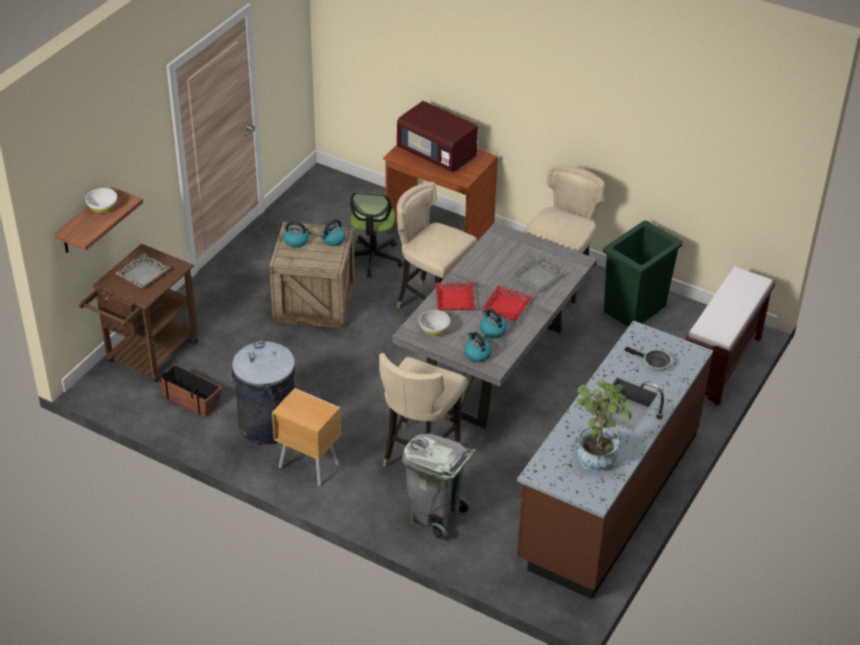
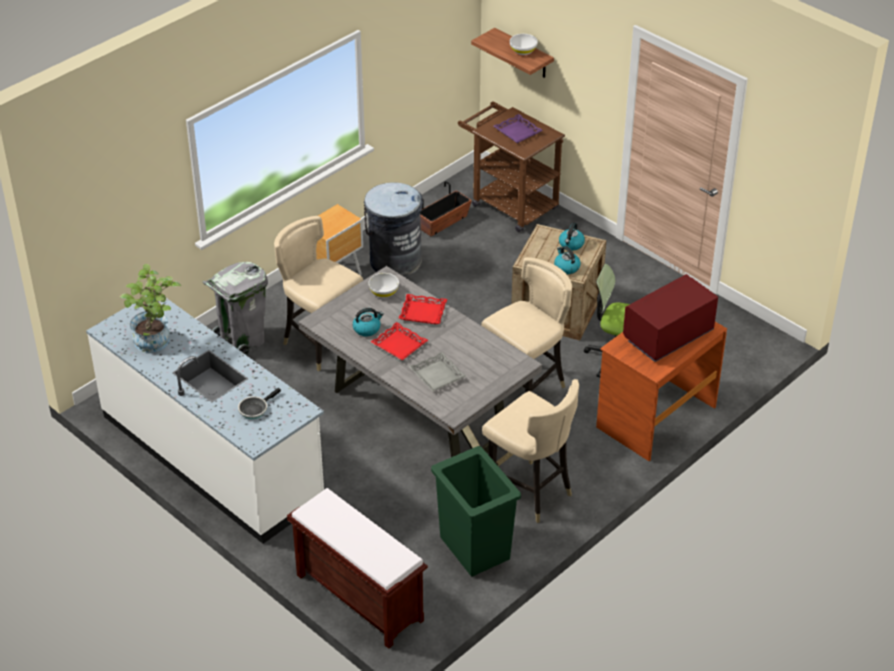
camera: 105 degrees right, 0 degrees up
(143, 274) = (517, 132): grey tray -> purple tray
(477, 354) = (338, 312): kettle -> none
(608, 496) = (213, 456): brown counter -> white counter

